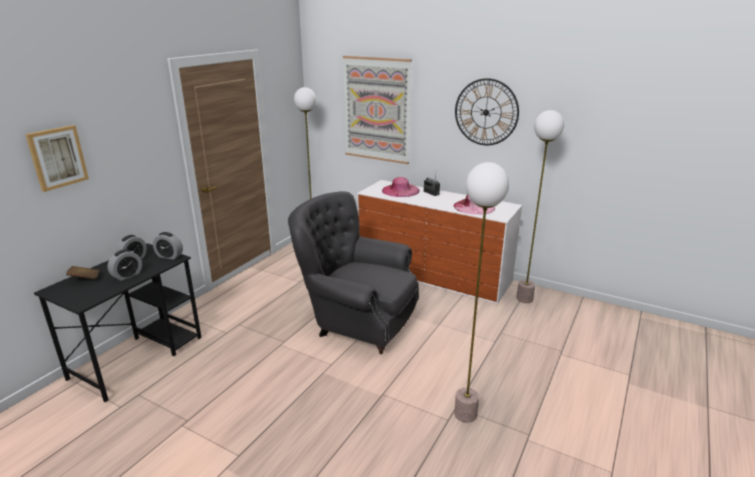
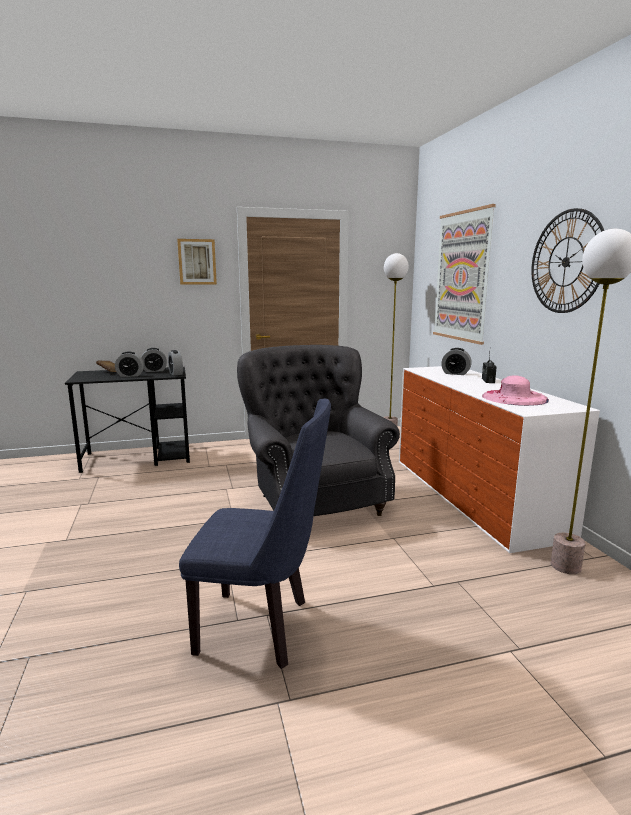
camera: 45 degrees right, 10 degrees down
(57, 157) = (117, 271): picture -> picture (197, 262)
(400, 190) = (455, 373): pink hat -> alarm clock
(466, 414) = (263, 627): floor lamp -> blue chair

